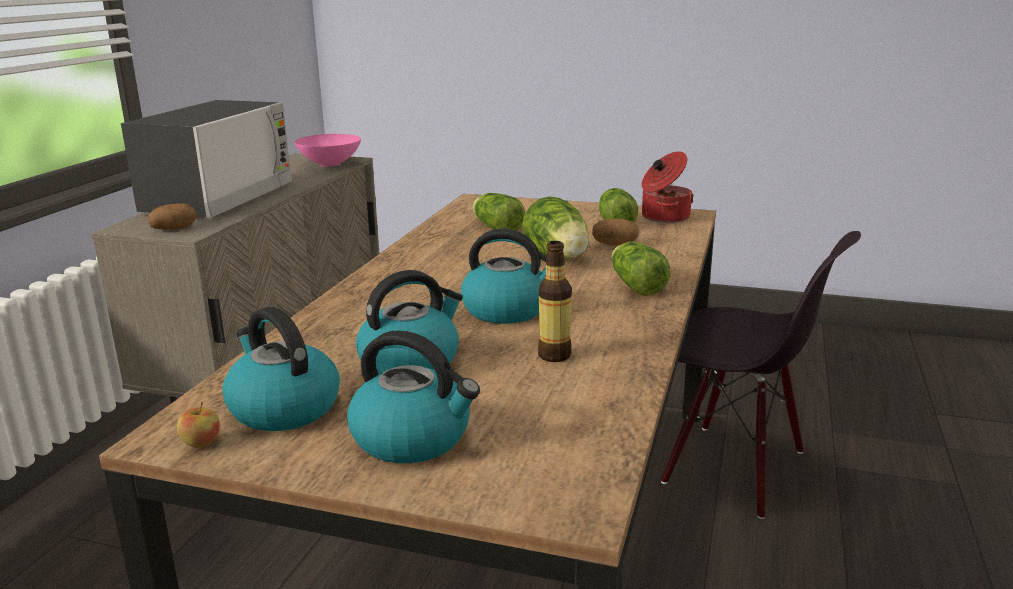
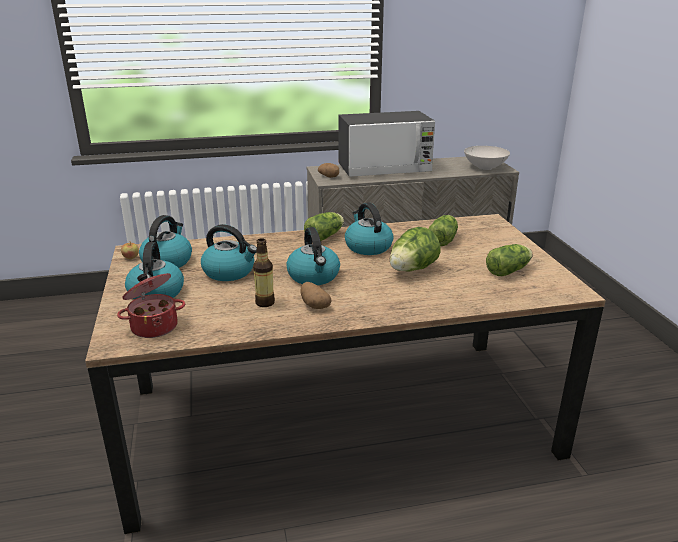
camera: 60 degrees right, 5 degrees up
(329, 164) = (485, 167): pink bowl -> white bowl
(458, 264) = (367, 247): none -> kettle
(615, 244) = (463, 280): potato -> potato (314, 305)
(636, 285) = (394, 302): lettuce -> lettuce (326, 236)
(664, 217) = (551, 284): cooking pot -> cooking pot (154, 326)
(733, 468) = (513, 496): black chair -> none

